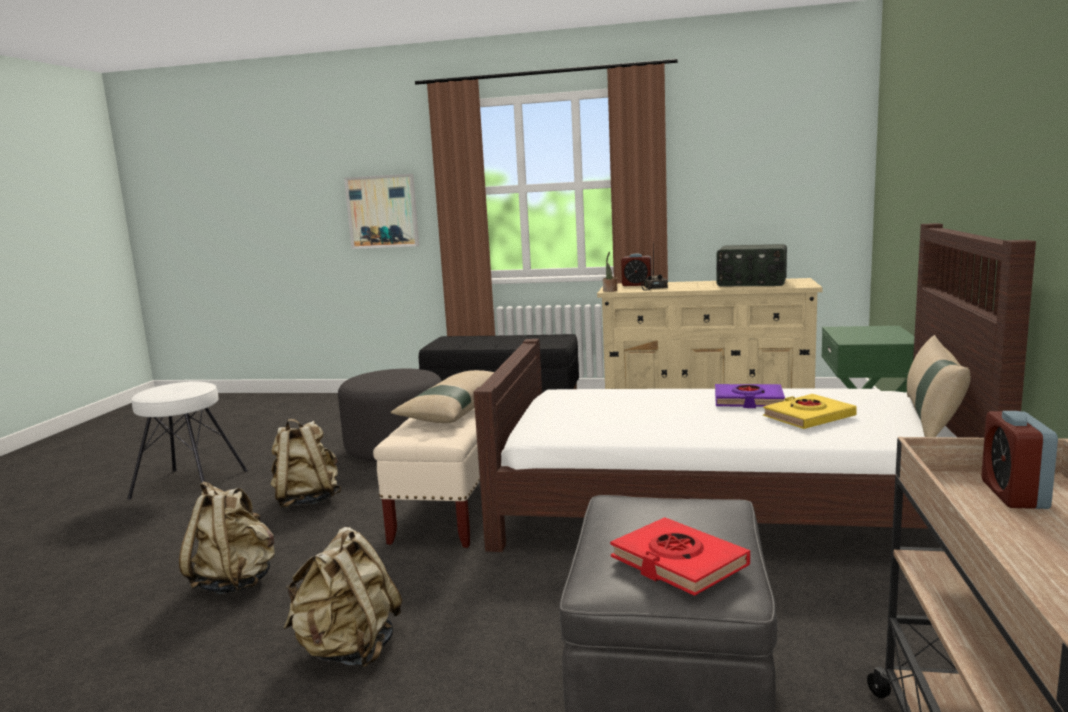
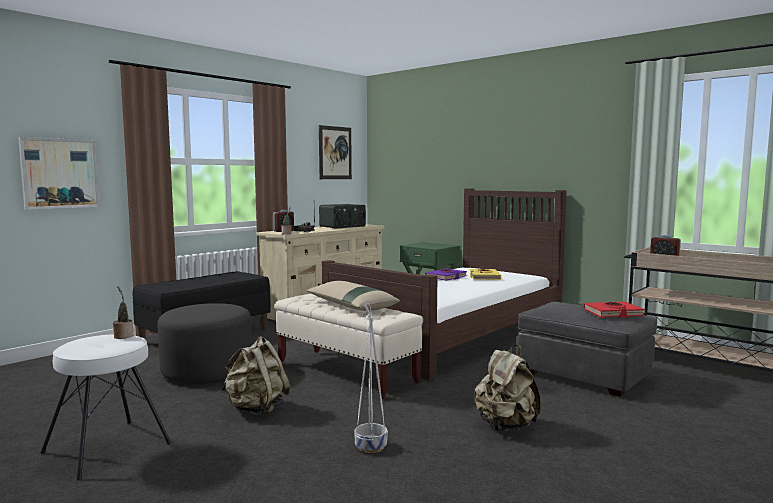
camera: 60 degrees left, 5 degrees down
(198, 387) = (123, 336): none -> potted plant
(236, 582) = (370, 447): beige backpack -> white planter
(789, 154) = (335, 153): none -> picture
(932, 419) = (510, 271): beige pillow -> none

